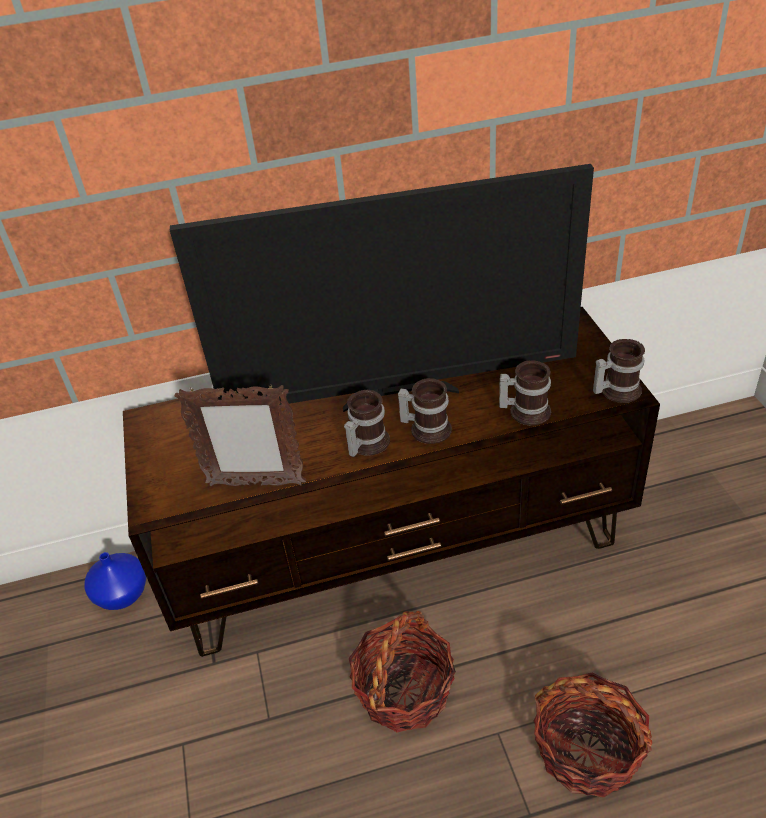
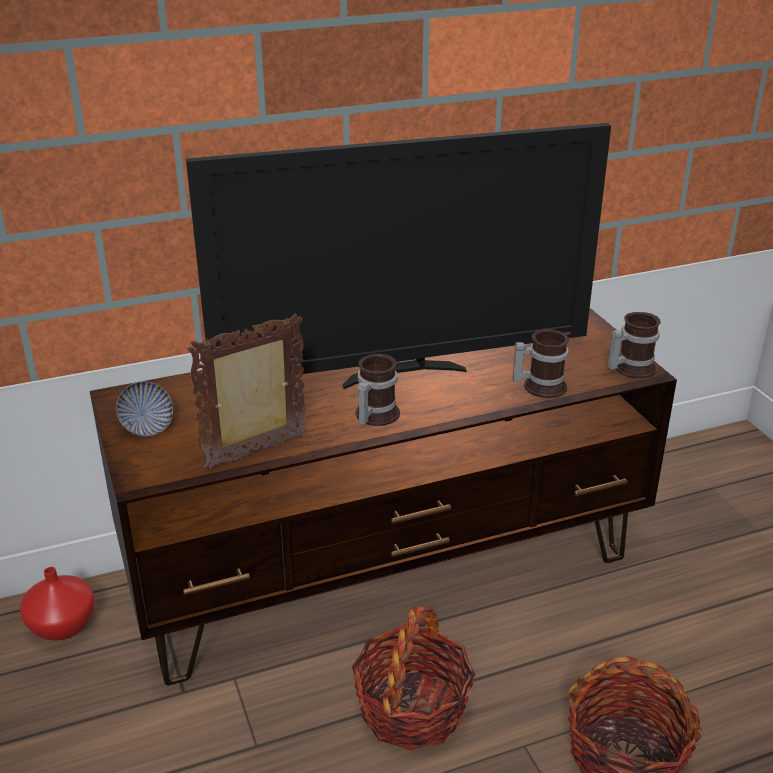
camera: 10 degrees left, 10 degrees down
(121, 594) = (61, 625): blue vase -> red vase
(165, 453) = (147, 427): none -> bowl
(255, 484) = (257, 453): picture frame -> picture frame turned 150 degrees clockwise
(427, 428) = (438, 401): mug -> none

